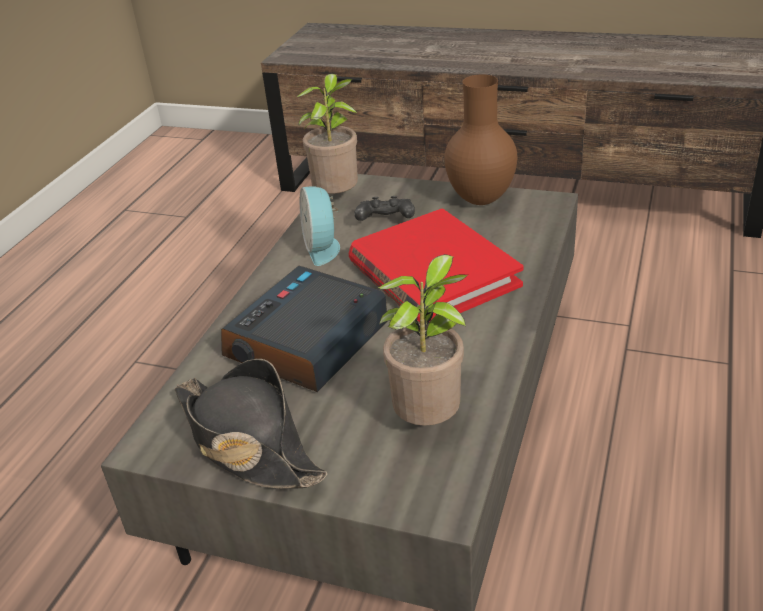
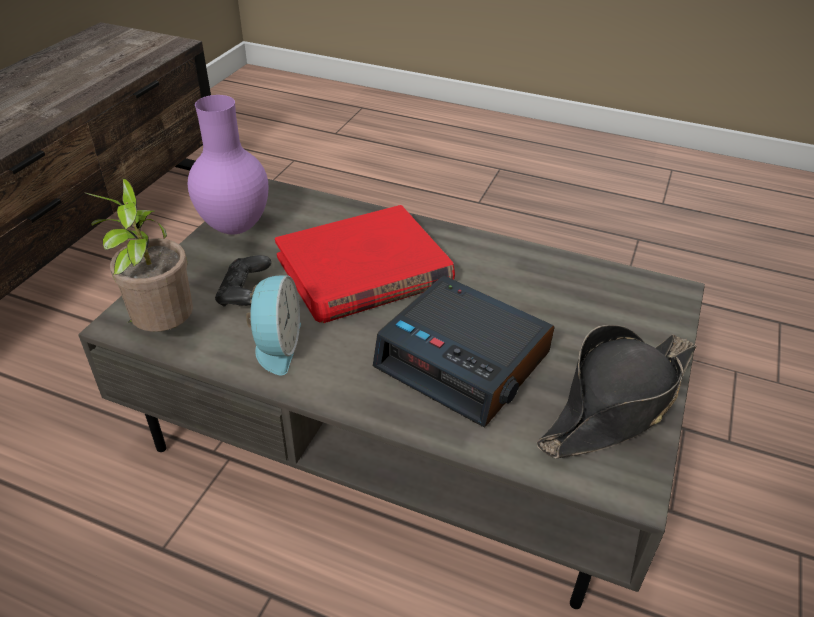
camera: 90 degrees left, 5 degrees up
(323, 247) = (276, 346): alarm clock -> alarm clock turned 75 degrees counterclockwise
(431, 421) = (580, 289): potted plant -> none
(479, 200) = (235, 229): brown vase -> purple vase

